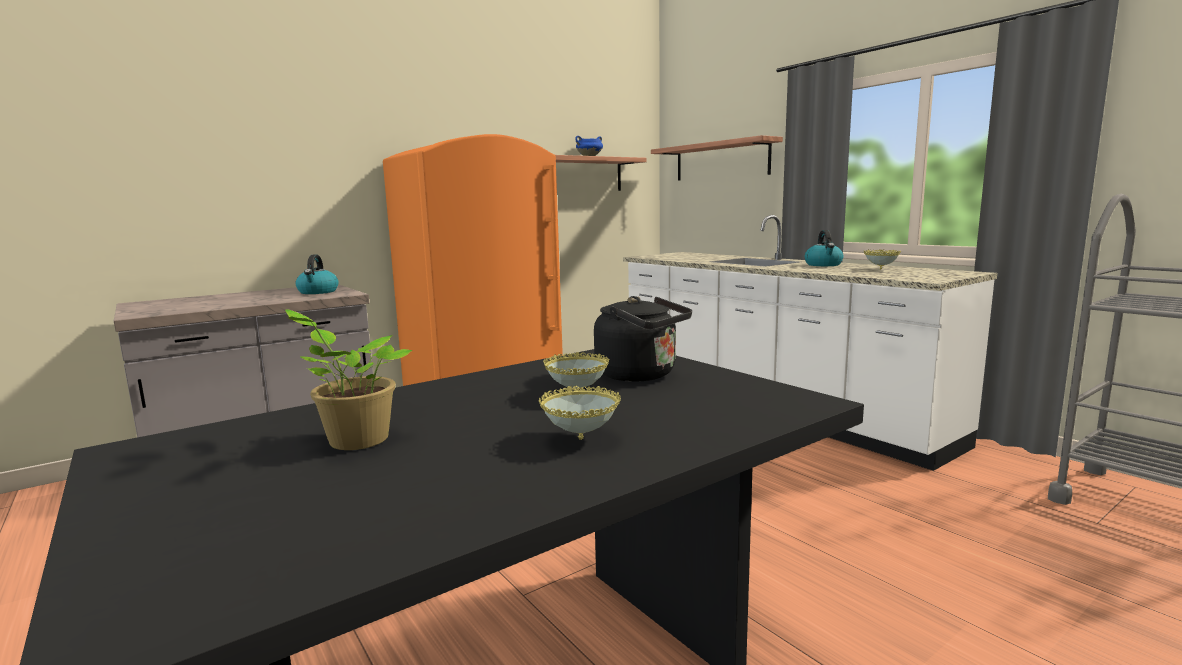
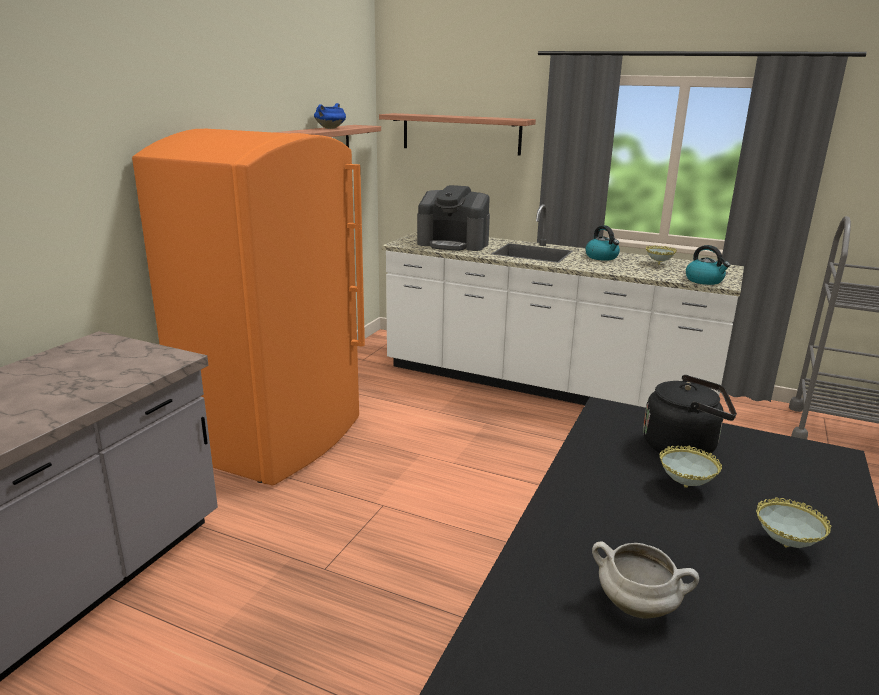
camera: 30 degrees left, 10 degrees up
(318, 292) = (123, 358): kettle -> kettle (705, 280)
(354, 440) = (638, 606): potted plant -> white cooking pot
(689, 257) = (453, 243): none -> coffee machine

